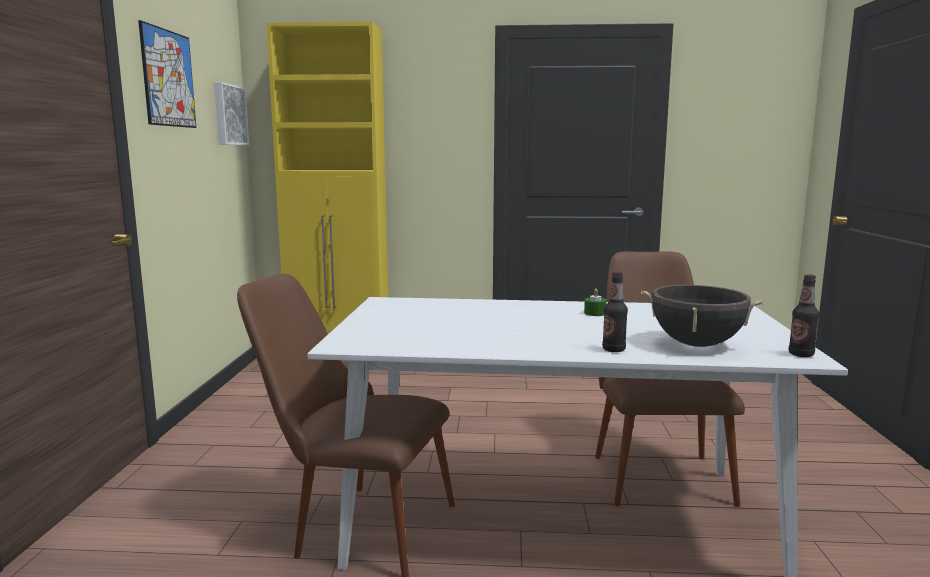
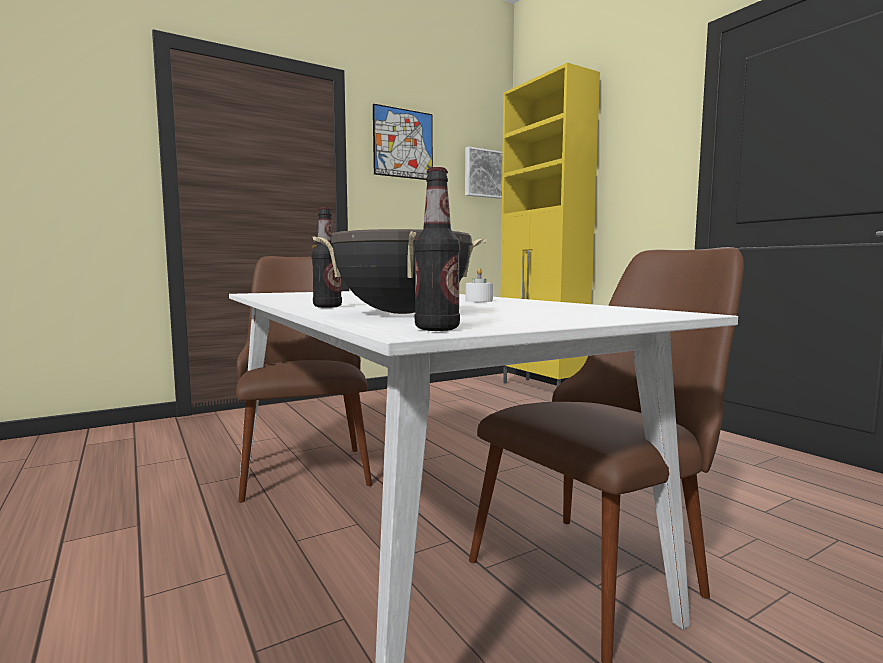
camera: 55 degrees right, 5 degrees down
(595, 313) = (479, 301): green candle -> white candle

